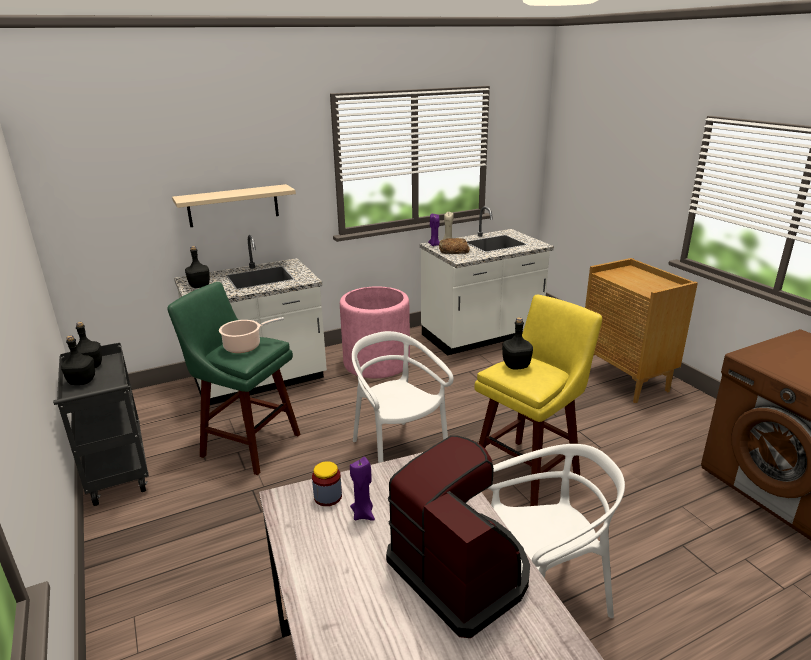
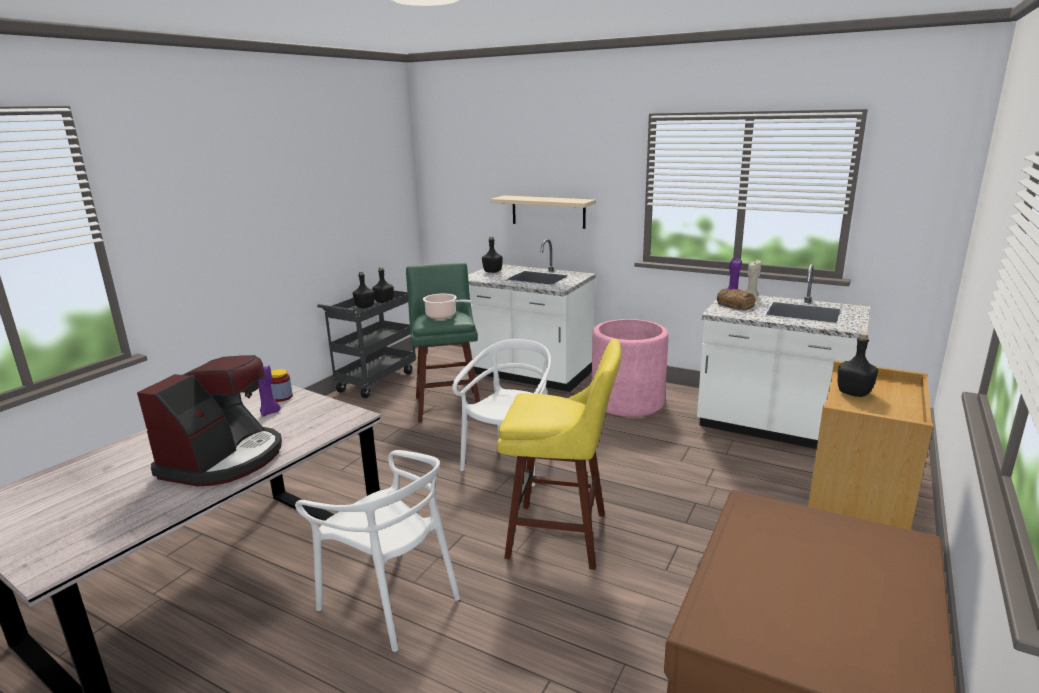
camera: 55 degrees right, 5 degrees down
(516, 365) = (546, 400): black bottle -> black bottle (854, 393)

